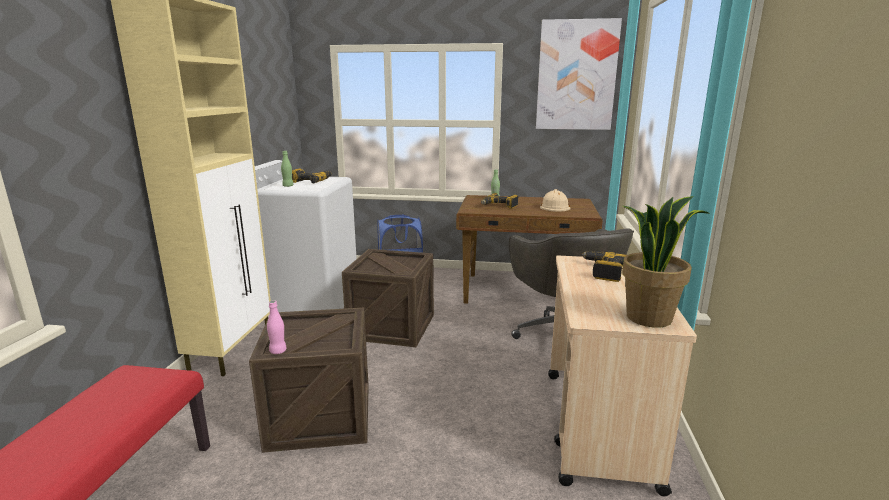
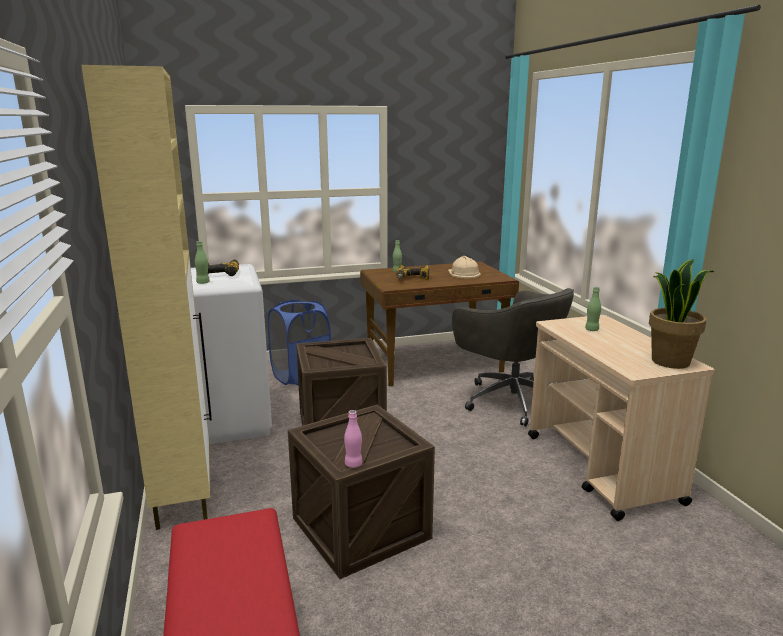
camera: 25 degrees left, 0 degrees up
(576, 76) = (459, 139): picture -> none
(604, 271) = (591, 329): power drill -> green bottle

